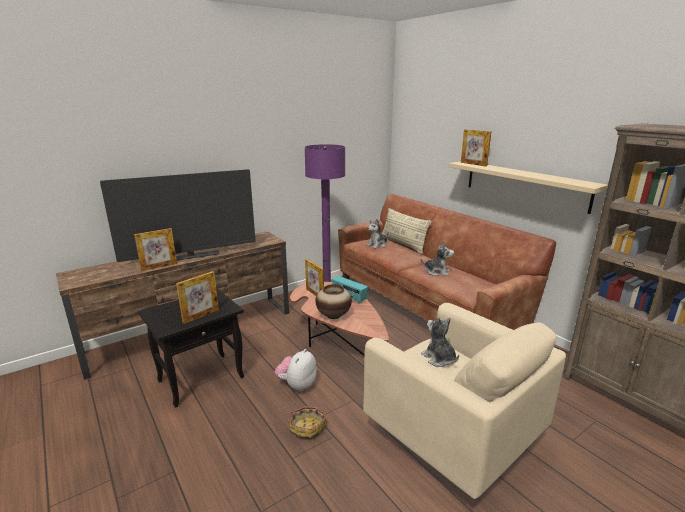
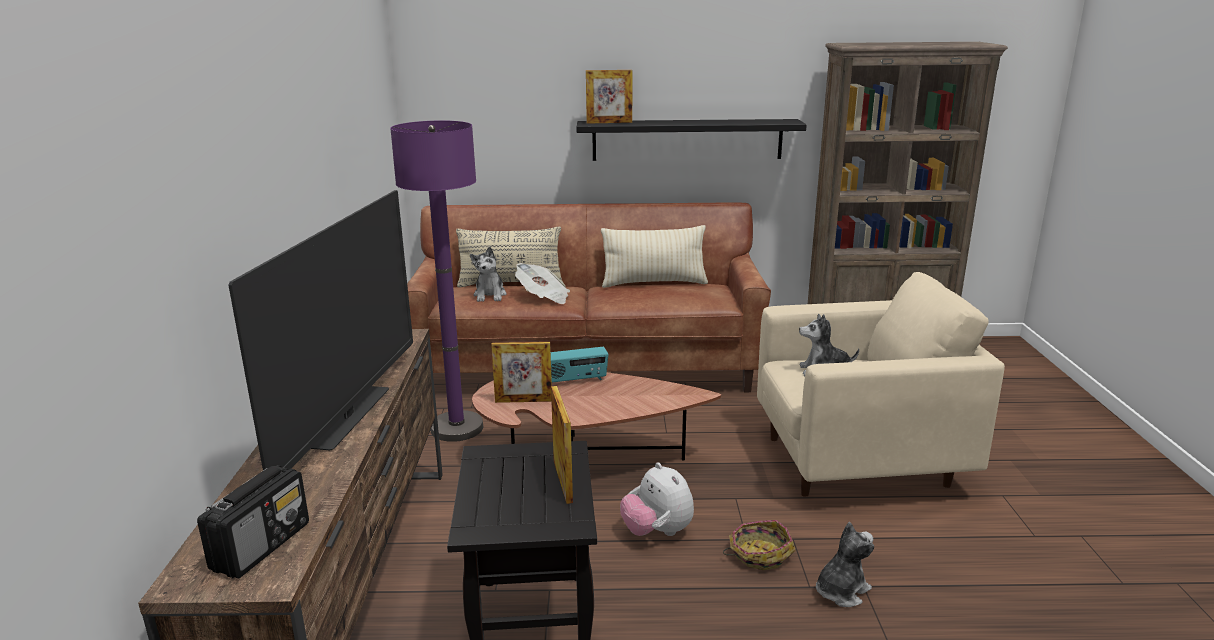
camera: 55 degrees left, 0 degrees up
(92, 276) = (262, 546): none -> radio
(159, 267) = (350, 457): picture frame -> none
(333, 316) = (612, 408): vase -> none
(395, 255) = (543, 297): none -> newspaper
(437, 272) = (638, 295): plush toy -> plush toy (840, 591)
(465, 271) = (654, 283): none -> beige pillow
(524, 185) = (687, 139): beige shelf -> black shelf

